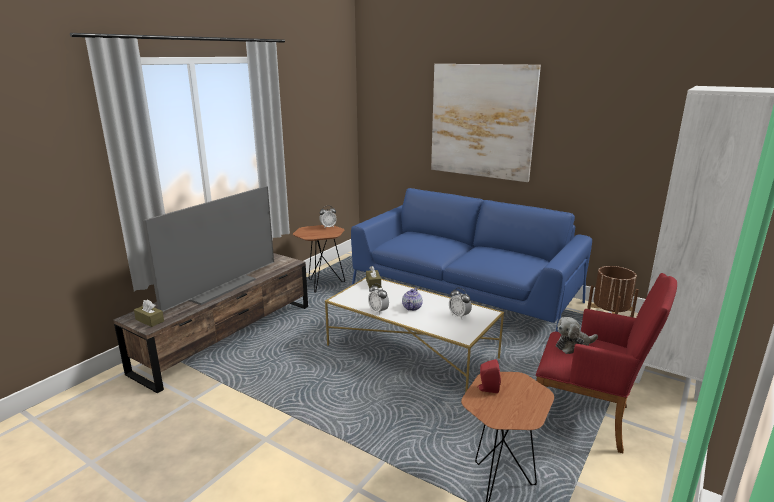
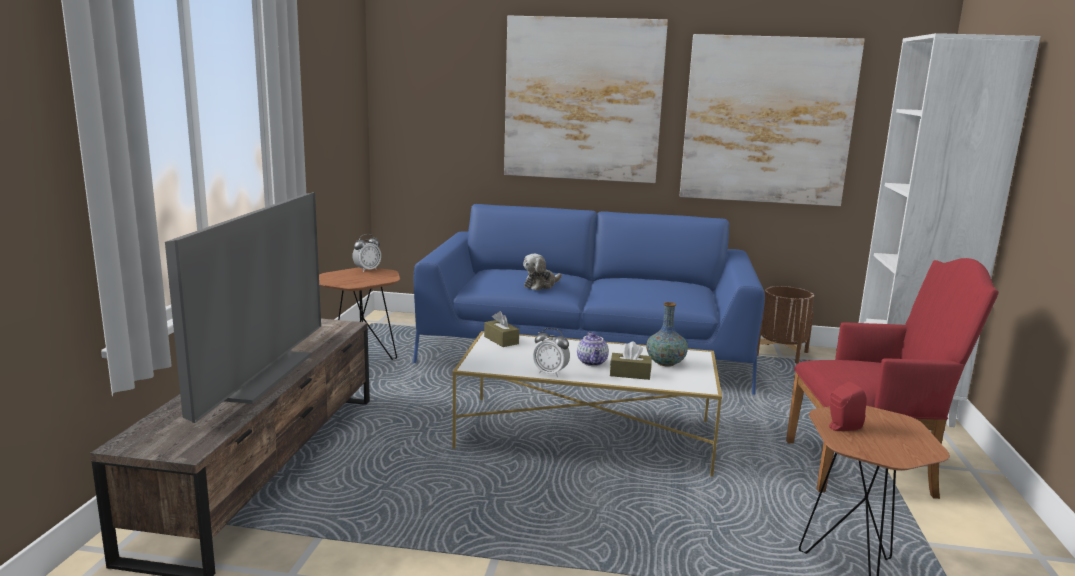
camera: 25 degrees left, 5 degrees down
(150, 320) = (175, 441): brown tissue box -> brown tissue box (630, 374)
(459, 316) = (665, 363): alarm clock -> vase
(573, 346) = (851, 370): plush toy -> plush toy (540, 285)
(613, 141) = (767, 121): none -> picture

